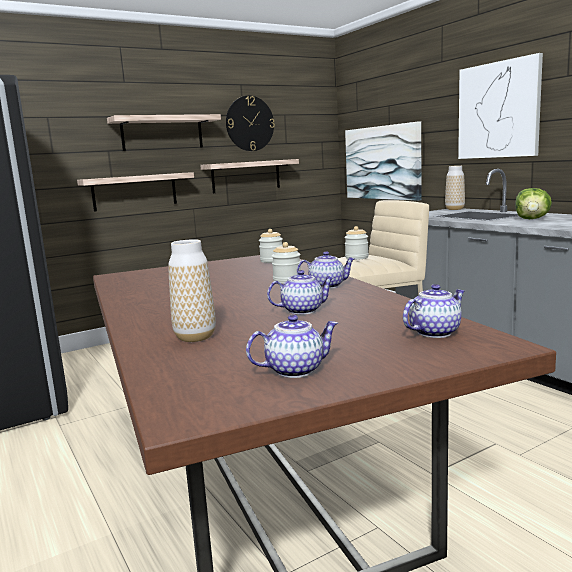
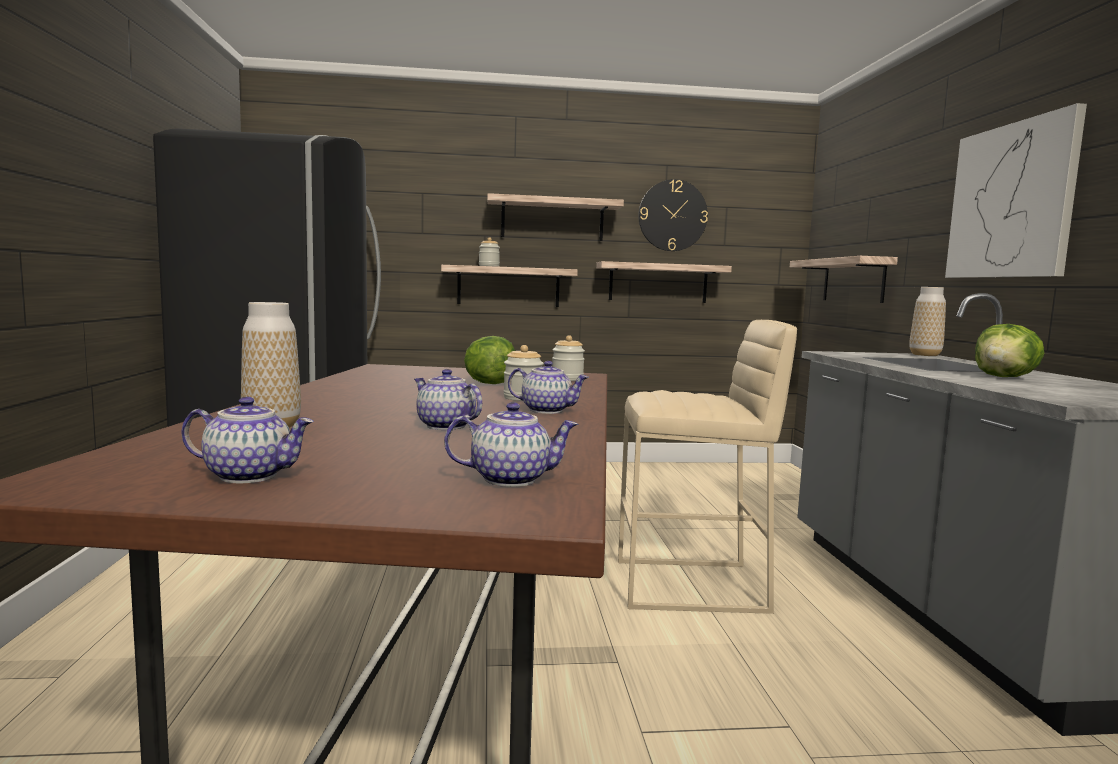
camera: 25 degrees right, 5 degrees down
(234, 274) = (489, 383): none -> lettuce
(302, 310) = (444, 426): teapot -> teapot turned 150 degrees counterclockwise
(356, 257) = (685, 393): jar -> jar (489, 266)
(382, 162) = (853, 280): picture -> shelf

